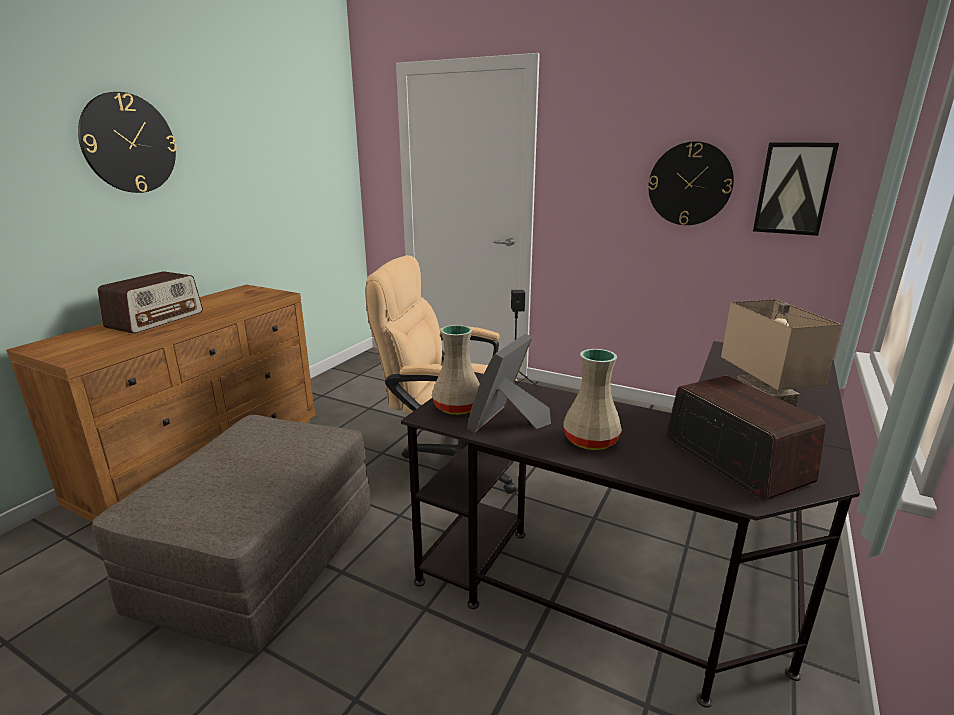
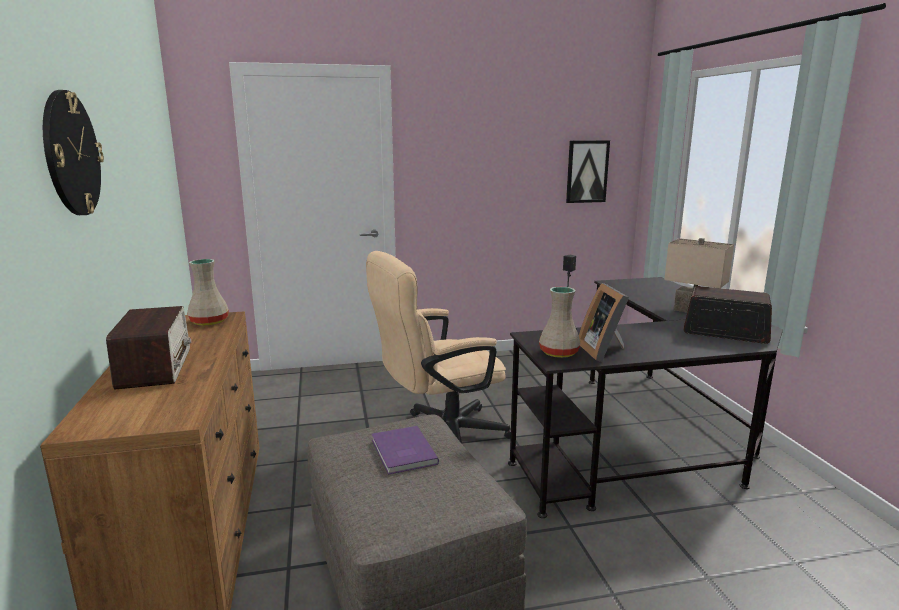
camera: 40 degrees left, 5 degrees down
(262, 451) = (402, 452): none -> purple book
(592, 441) = (660, 345): beige vase -> beige vase (210, 322)
(690, 184) = (521, 172): wall clock -> none

